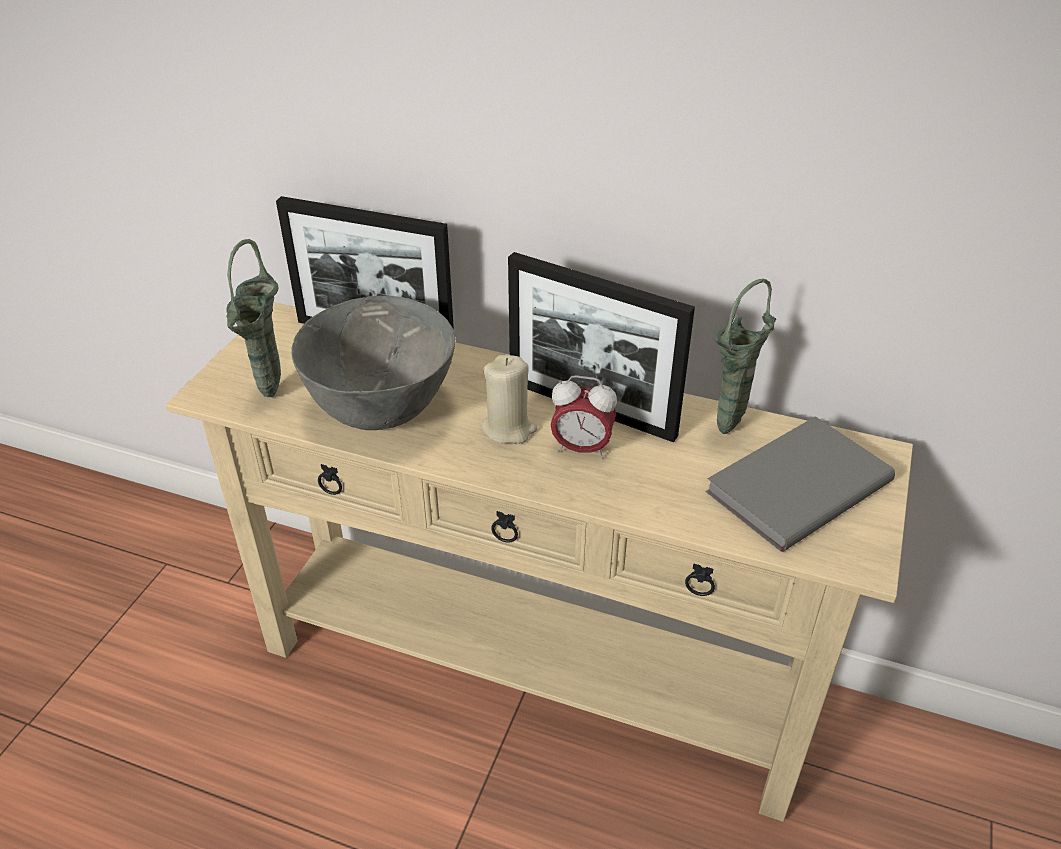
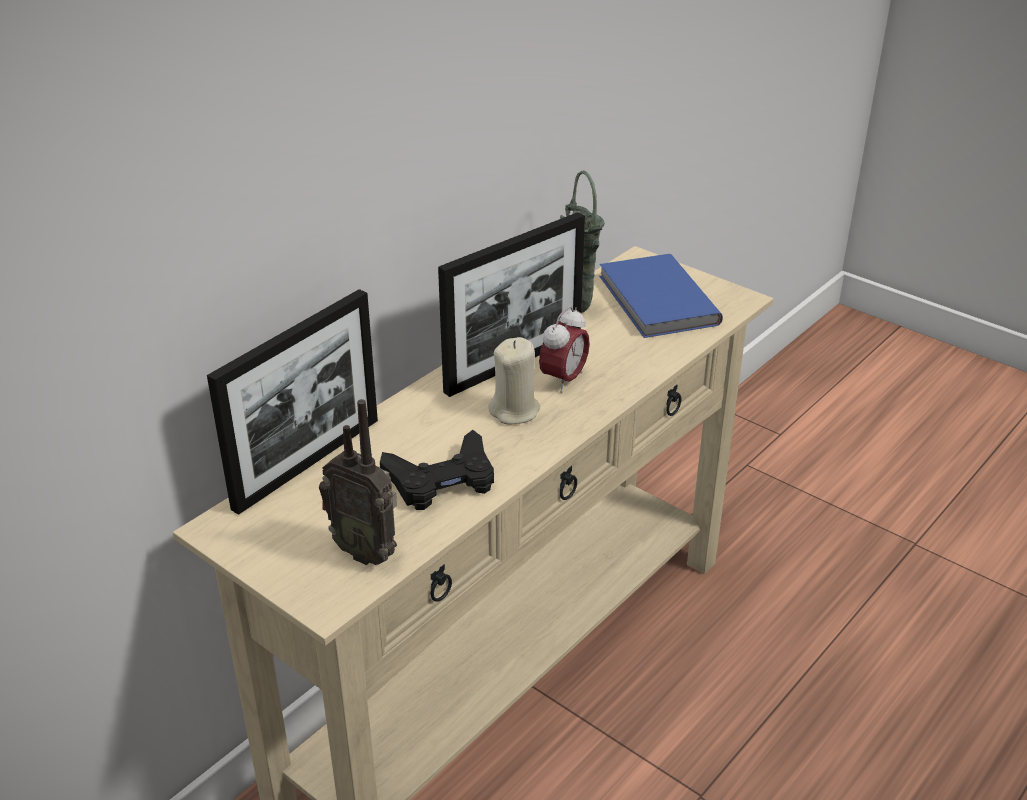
camera: 70 degrees left, 5 degrees down
(271, 395) = (366, 551): green vase -> radio
(380, 411) = (442, 480): grey bowl -> black game controller
(794, 486) = (655, 301): grey book -> blue book

